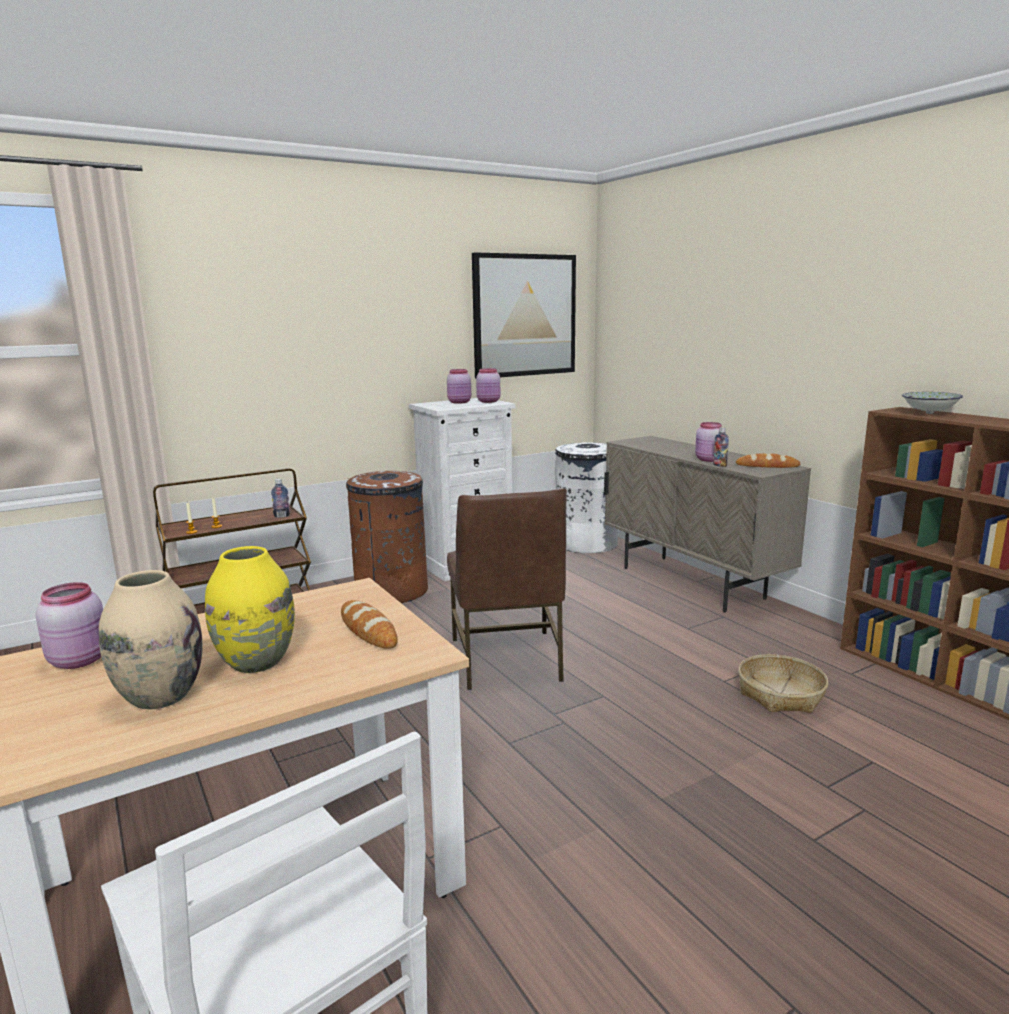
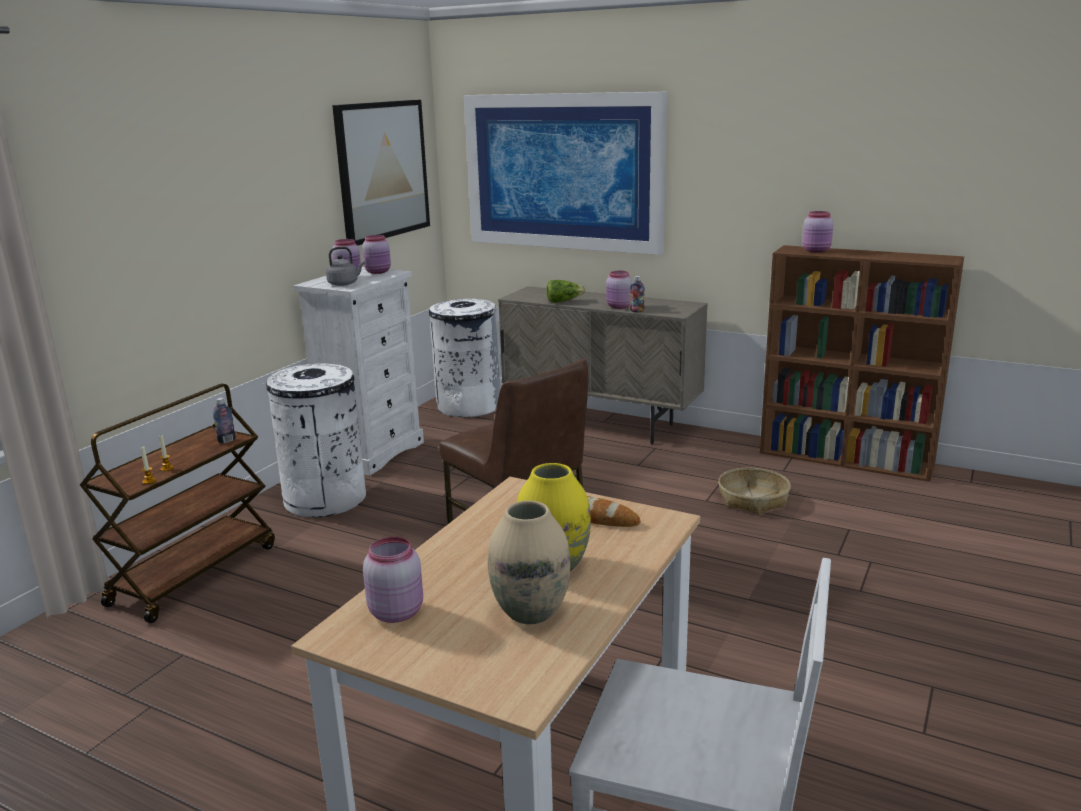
camera: 30 degrees left, 5 degrees up
(391, 591) = (325, 499): brown trash can -> white trash can
(445, 406) = (344, 283): none -> grey kettle
(662, 450) = (563, 301): none -> lettuce
(689, 322) = (563, 172): none -> picture
(767, 466) = (673, 306): bread -> none
(930, 413) = (817, 251): bowl -> pink jar

